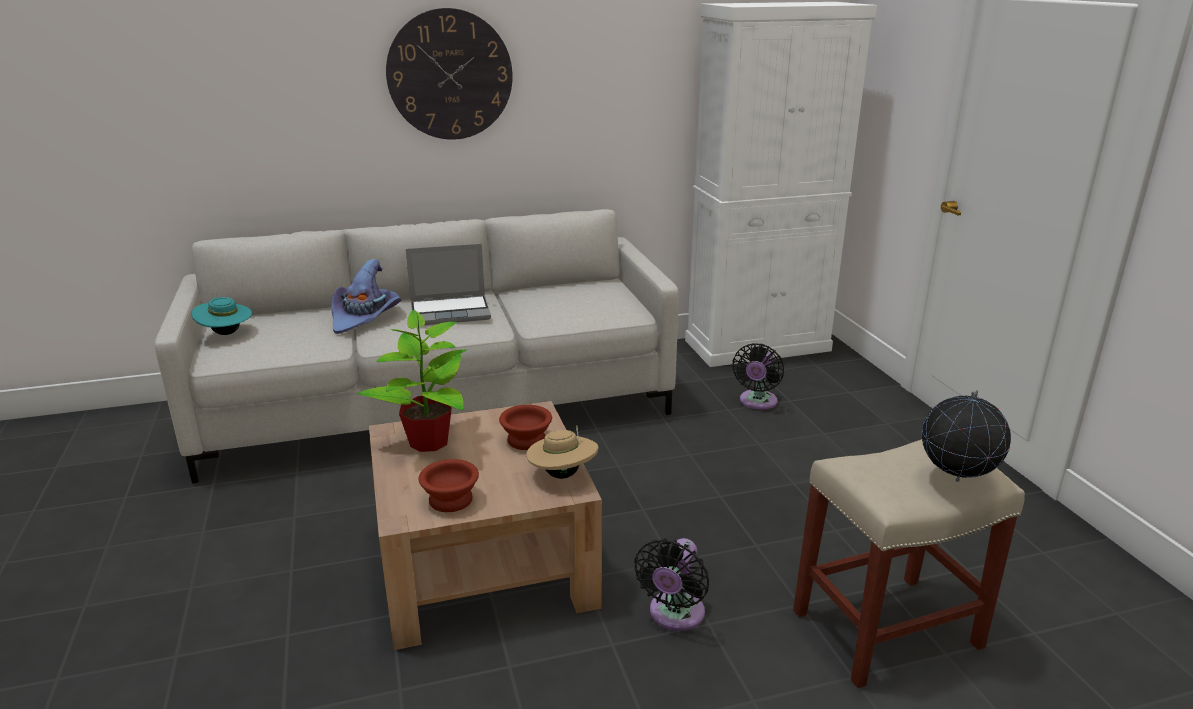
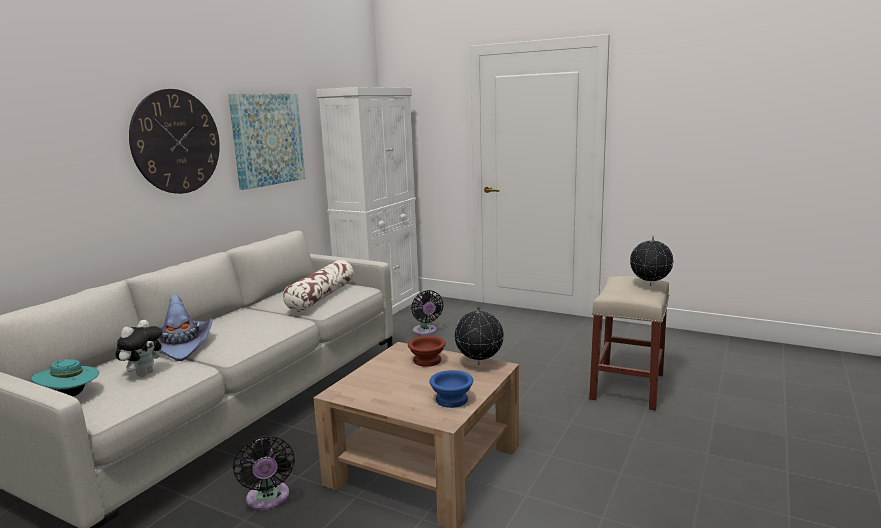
camera: 45 degrees left, 10 degrees down
(294, 334) = (144, 373): none -> plush toy
(428, 442) = (374, 386): potted plant -> none
(449, 500) = (451, 400): brown bowl -> blue bowl
(451, 312) = (247, 321): laptop -> none
(562, 474) = (479, 364): beige hat -> globe
(569, 308) = (321, 297): none -> pillow
(597, 77) = (267, 139): none -> picture
(674, 615) = (552, 428): black fan -> black fan (268, 499)

